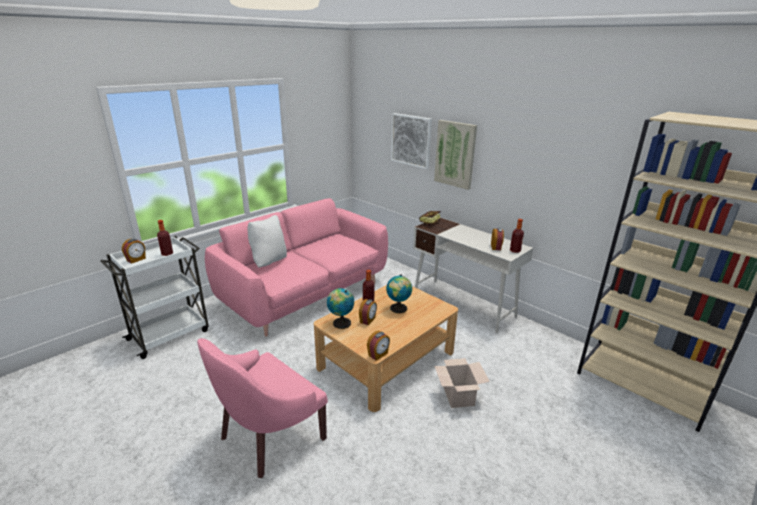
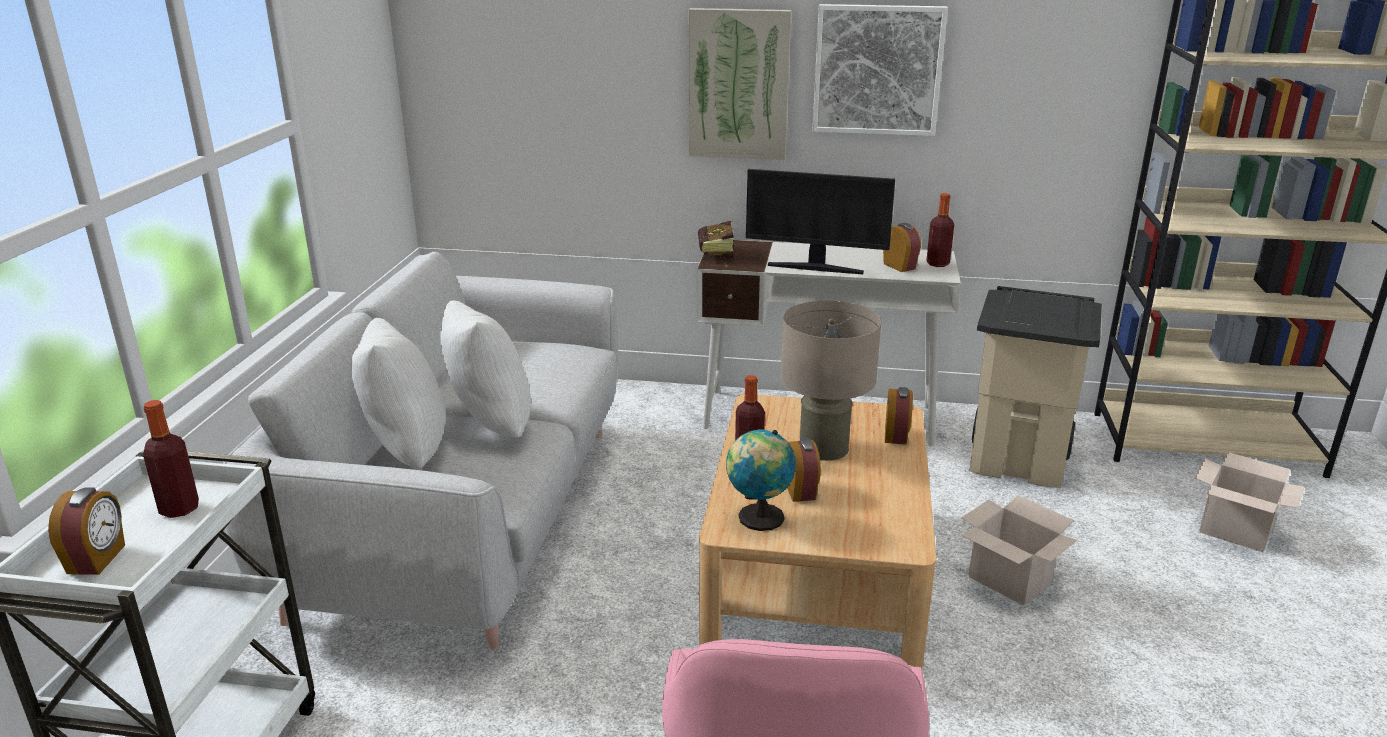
camera: 35 degrees left, 0 degrees up
(302, 262) = (488, 426): none -> white pillow
(304, 294) = (467, 517): pink sofa -> grey sofa
(378, 354) = (914, 544): alarm clock -> alarm clock (896, 435)
(398, 309) = (824, 448): globe -> beige table lamp
(411, 140) = (607, 69): picture -> picture (877, 70)
(459, 238) = (815, 268): none -> monitor
(528, 354) = (1019, 461): none -> beige trash can
(598, 428) = (1233, 531): none -> cardboard box

